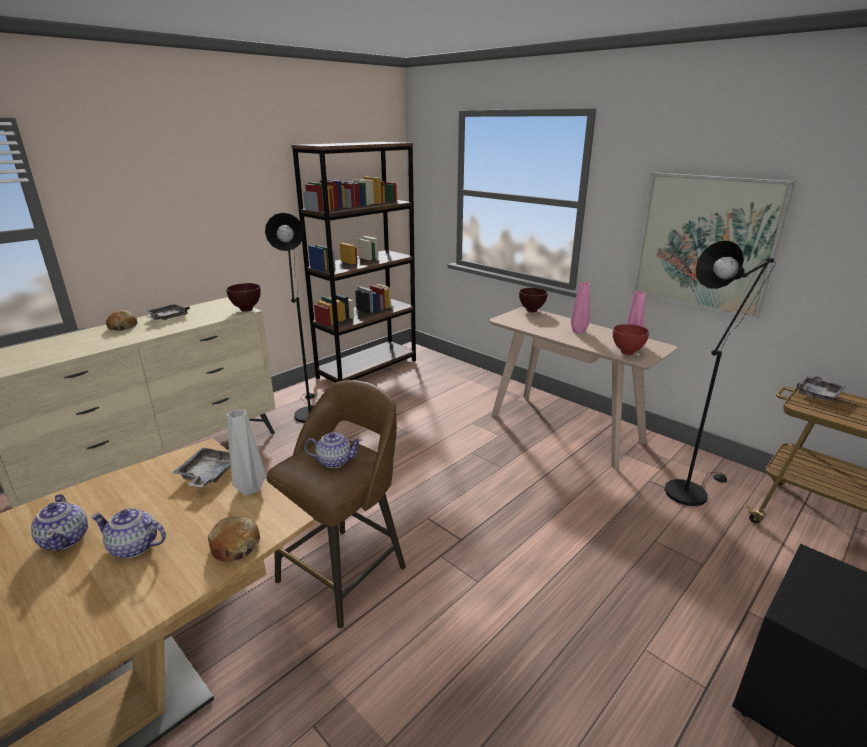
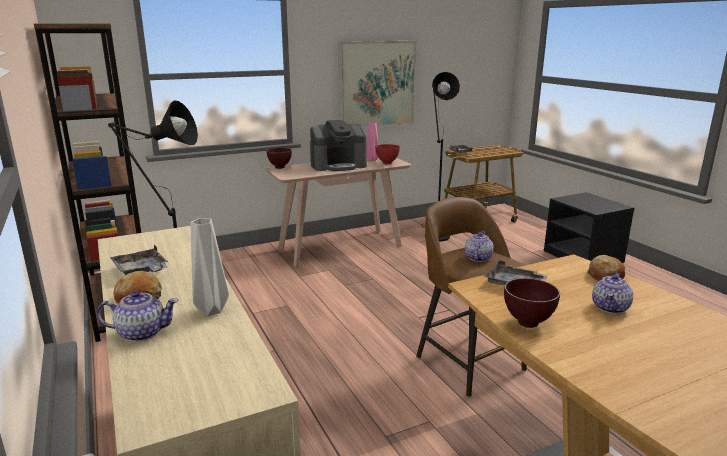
camera: 70 degrees left, 5 degrees down
(65, 539) = (603, 336): teapot -> teapot (141, 333)
(246, 310) = (181, 231): brown bowl -> brown bowl (529, 324)
(251, 488) = (536, 269): grey vase -> grey vase (212, 309)
(578, 331) = (338, 165): pink vase -> coffee machine

